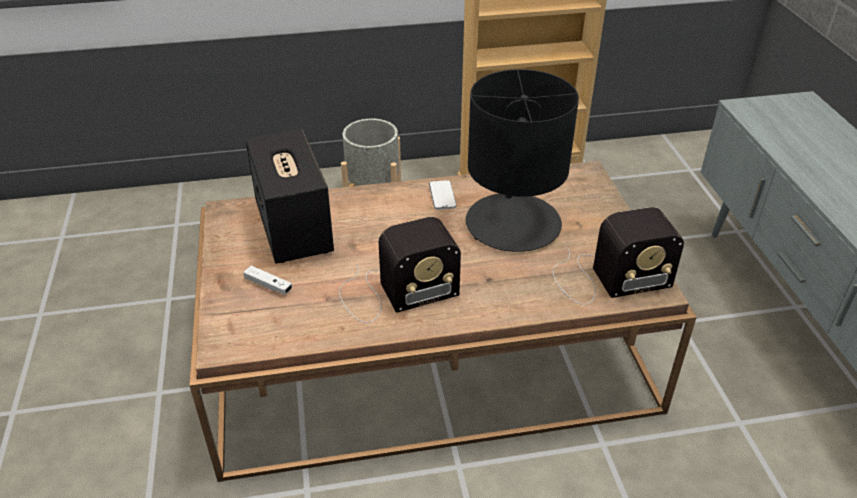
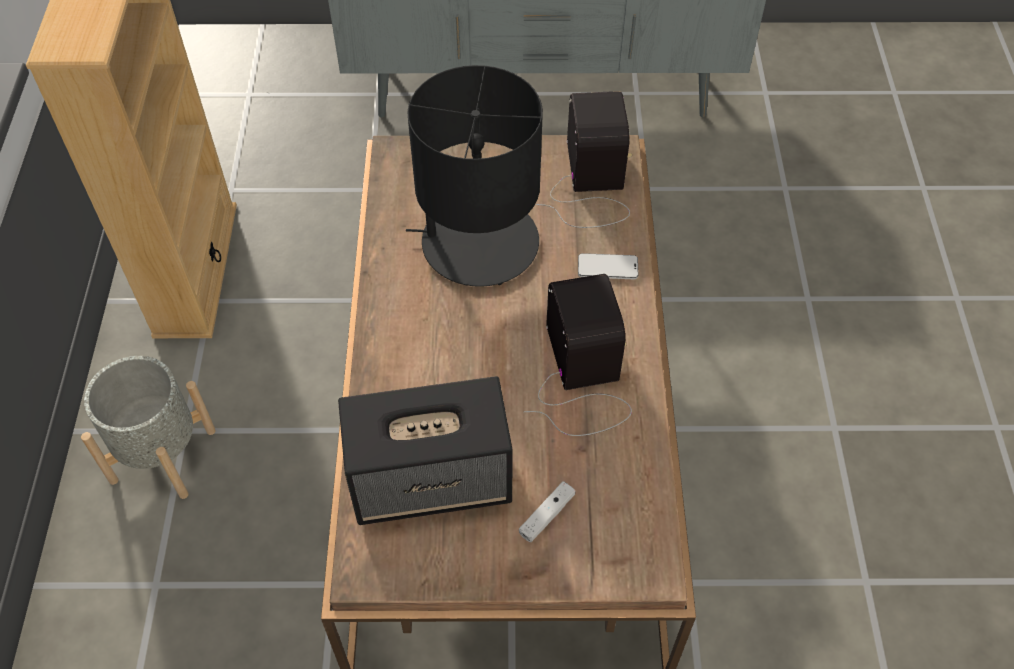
camera: 80 degrees left, 15 degrees up
(442, 196) = (404, 303): phone -> phone (607, 268)

